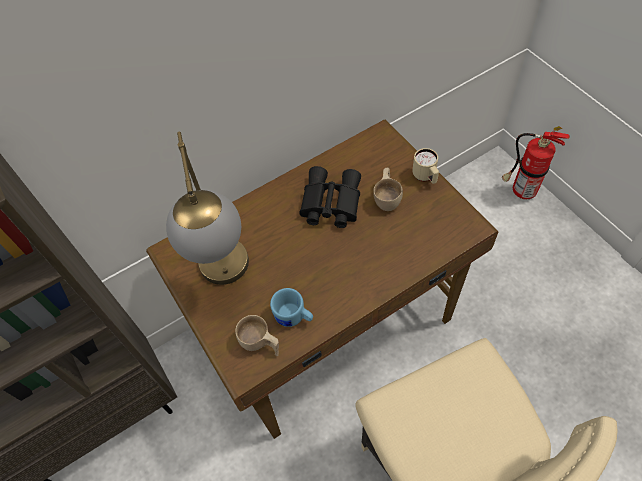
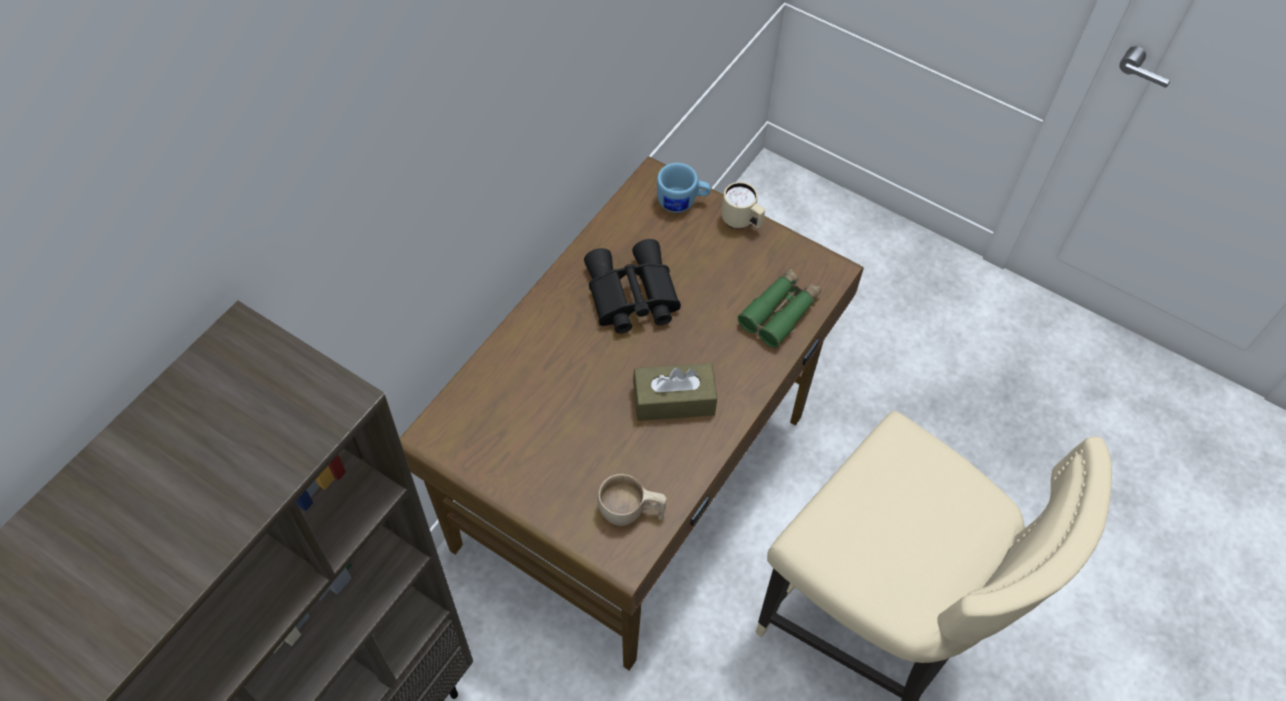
camera: 30 degrees left, 0 degrees up
(228, 278) = (541, 443): table lamp -> none
(294, 317) = (658, 463): blue mug -> blue mug (682, 202)
(324, 279) = (673, 400): none -> brown tissue box
(387, 198) = (705, 265): beige cup -> none
(423, 244) = (780, 312): none -> green binoculars
(520, 191) = (820, 206): fire extinguisher -> none

